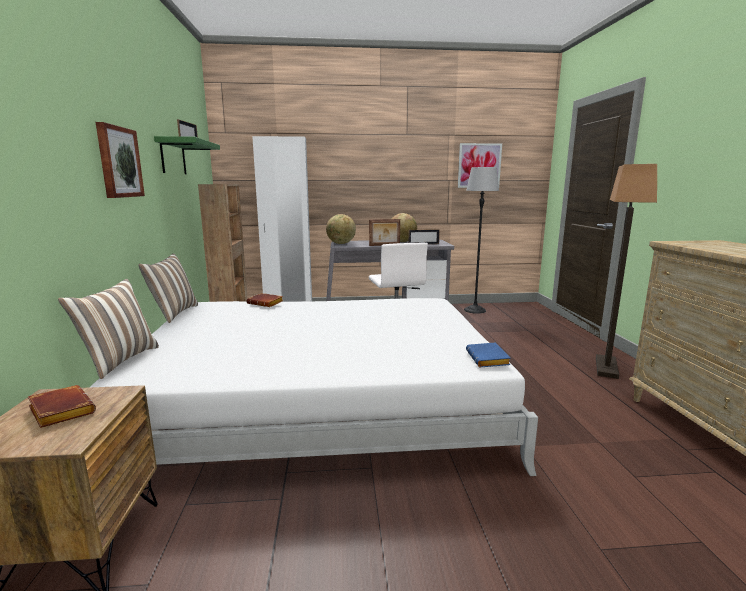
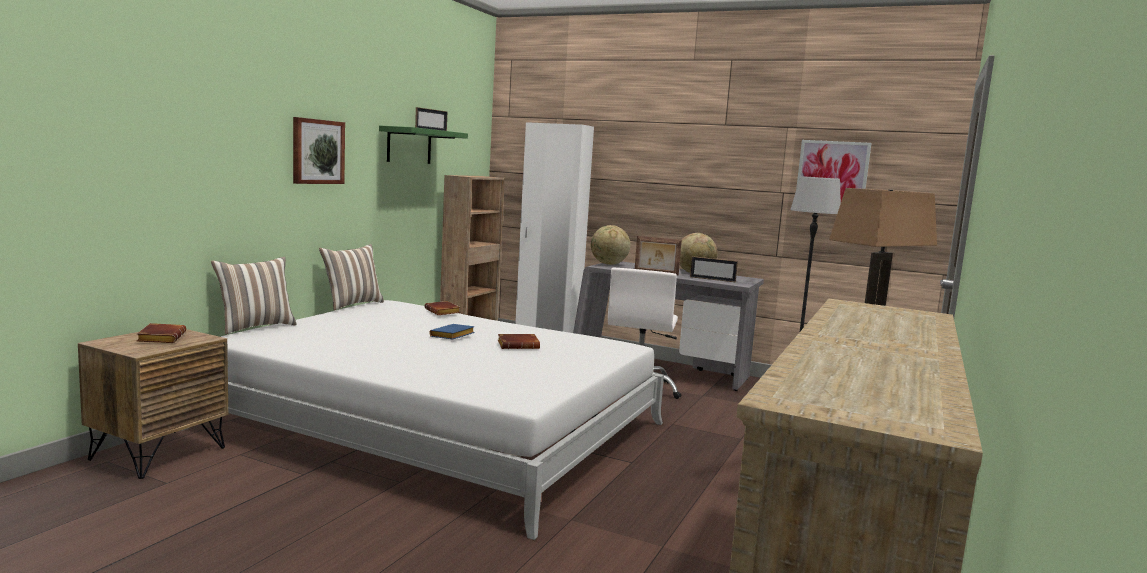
camera: 30 degrees right, 5 degrees down
(378, 318) = (519, 345): none -> brown book
(489, 359) = (533, 397): blue book -> blue book (452, 336)

